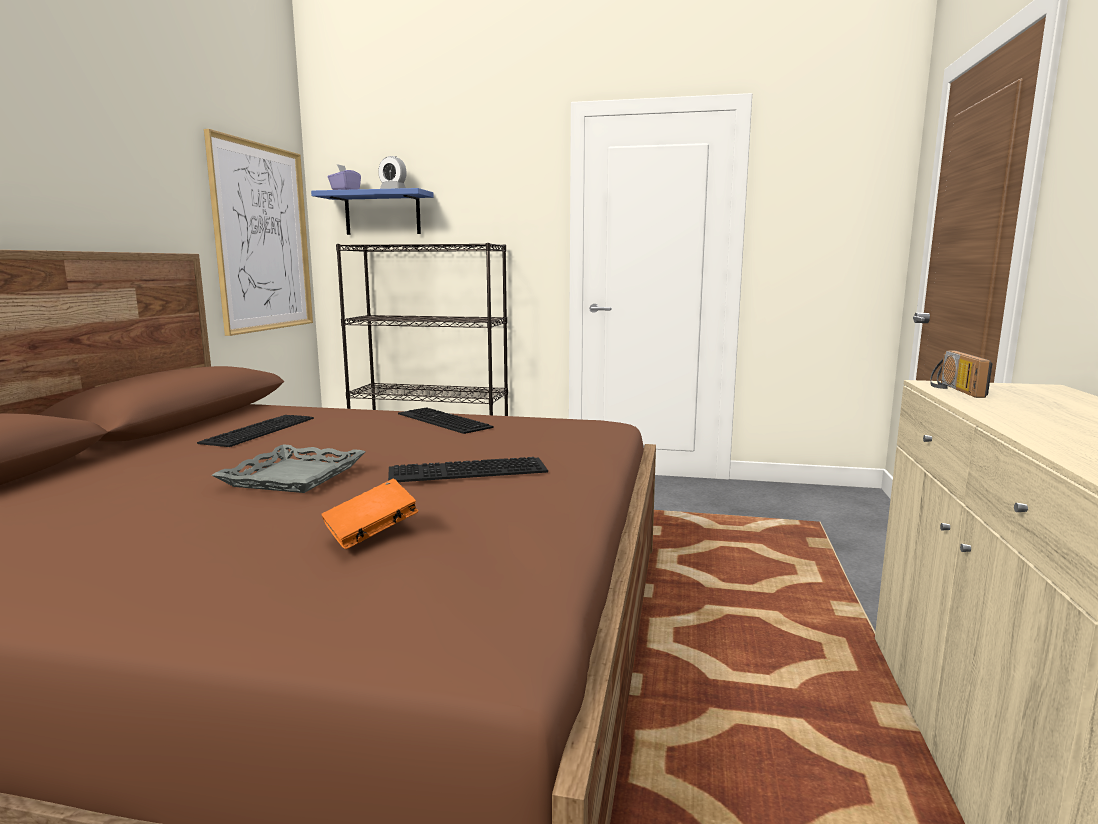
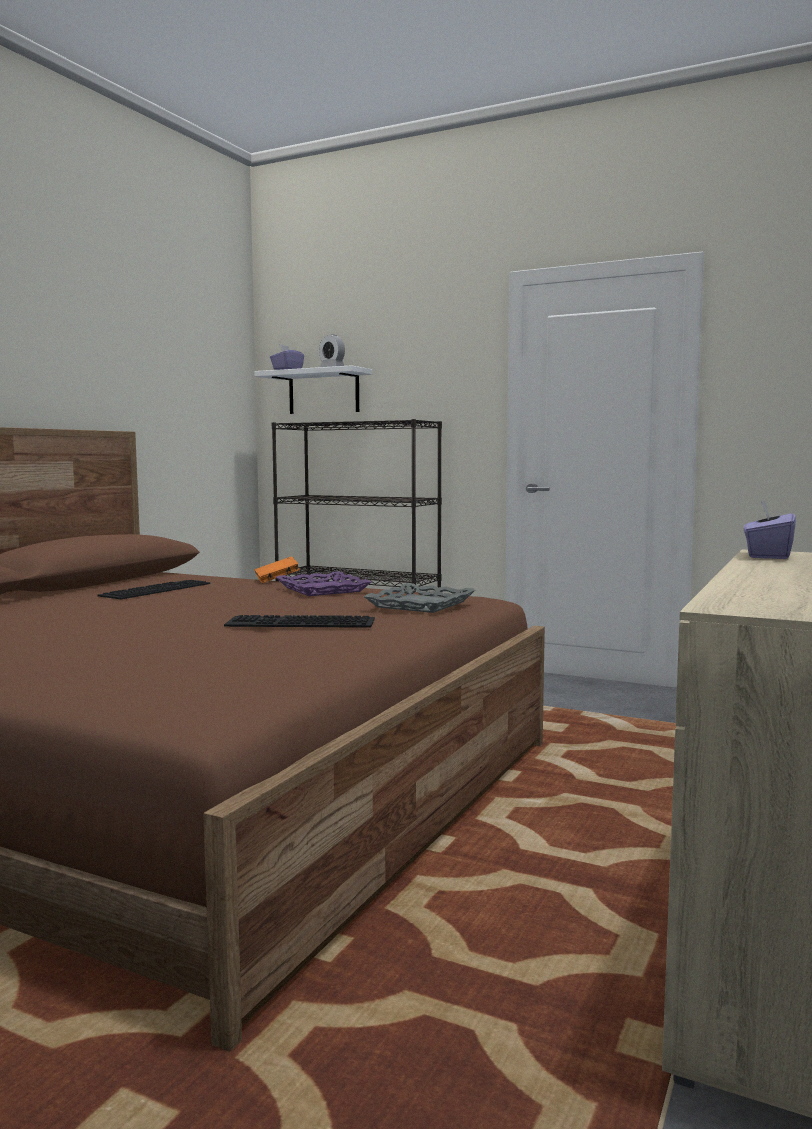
camera: 15 degrees right, 5 degrees down
(263, 238) = (204, 418): picture -> none
(295, 477) = (152, 618): grey tray -> grey tray (421, 604)
(371, 533) = (169, 649): orange book -> orange book (277, 580)
(382, 213) = (324, 392): blue shelf -> white shelf
(441, 420) = (322, 589): keyboard -> purple tray
(952, 389) = (767, 556): radio -> purple tissue box

